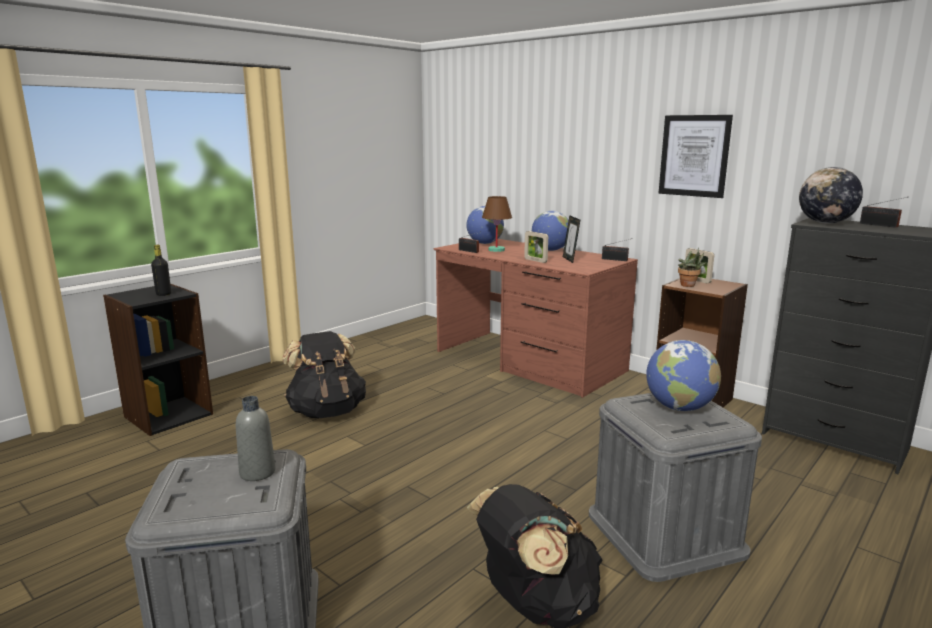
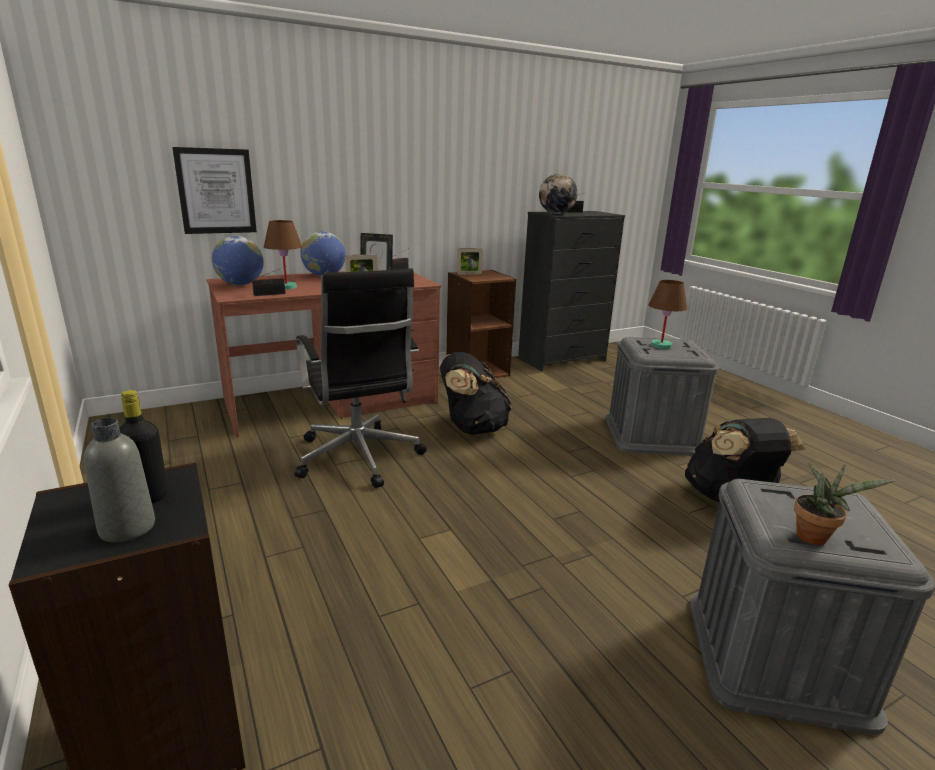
camera: 70 degrees left, 5 degrees up
(257, 472) = (792, 498): grey bottle -> grey bottle (127, 528)
(327, 411) = (334, 543): black backpack -> black backpack (472, 428)
(443, 392) = (359, 458): none -> black office chair
(679, 408) = (661, 345): globe -> brown table lamp
(689, 286) = (481, 278): potted plant -> potted plant (815, 537)
(694, 156) = (442, 166): picture -> picture (216, 191)

